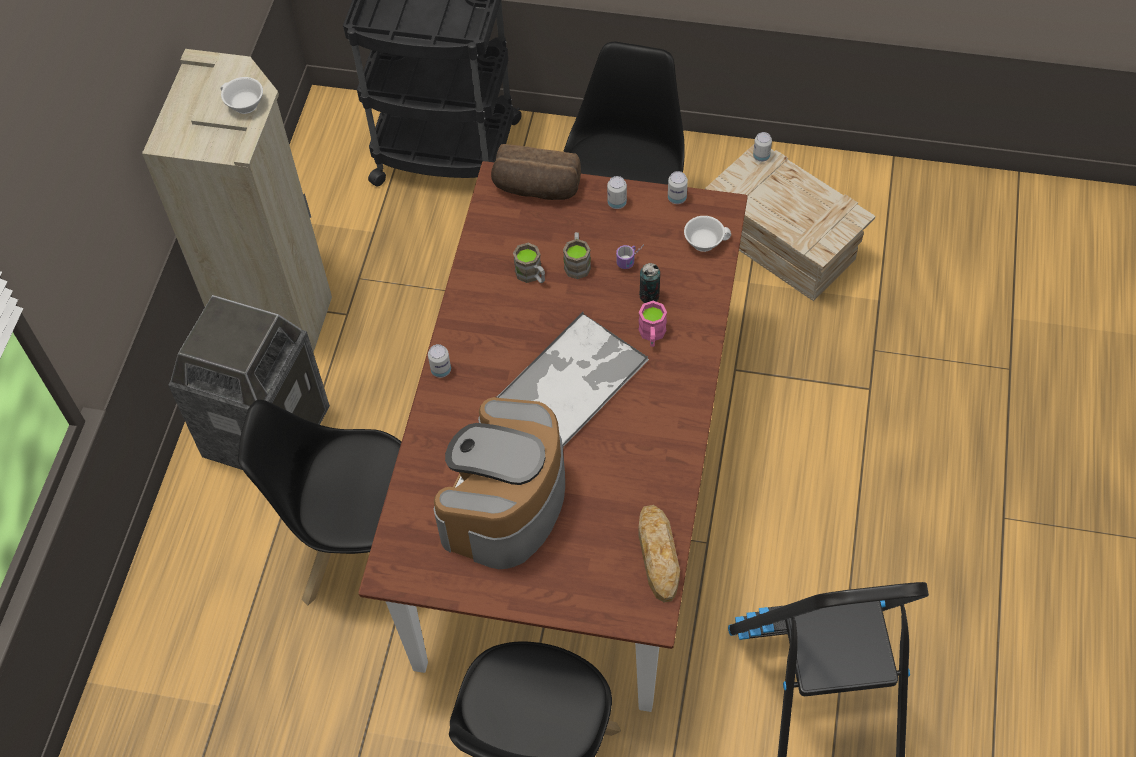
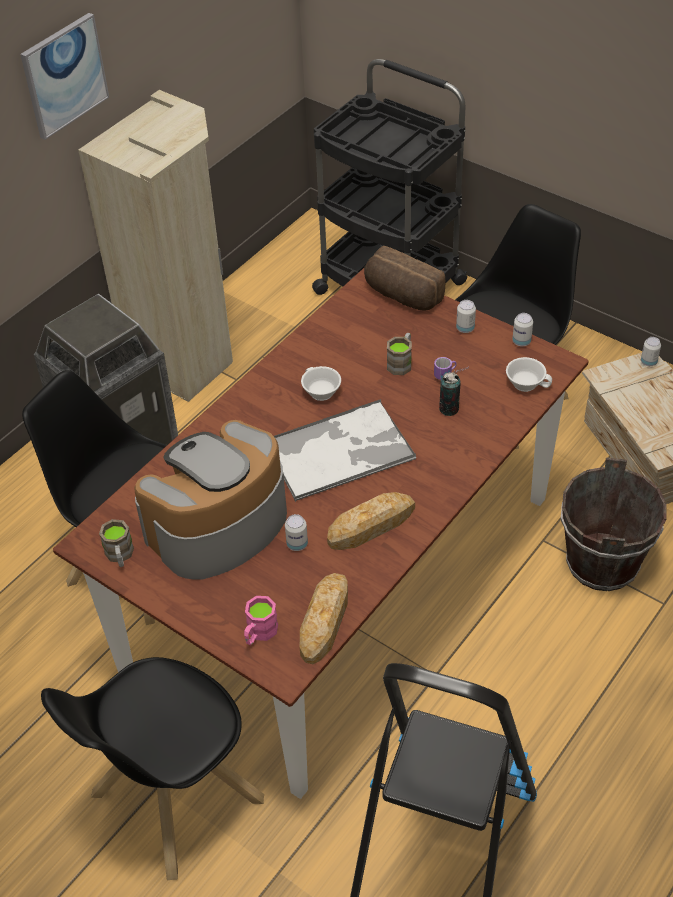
camera: 25 degrees right, 10 degrees down
(113, 84) = (64, 75): none -> picture
(243, 105) = (175, 138): white cup -> white cup (319, 392)
(441, 370) = (233, 404): can -> can (297, 544)
(532, 275) = (356, 359): brown mug -> brown mug (120, 556)
(646, 444) = (371, 525): none -> bread
(652, 335) = (432, 440): pink mug -> pink mug (259, 633)
(799, 371) = (602, 563): none -> brown bucket

